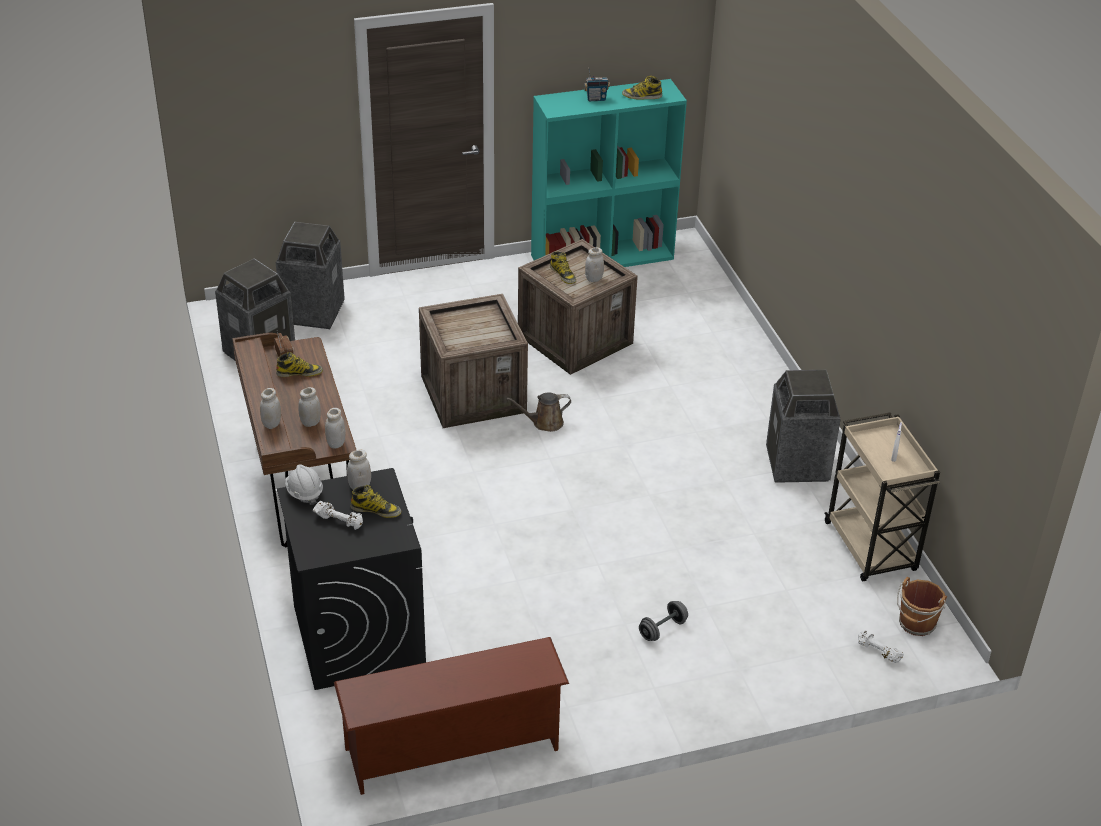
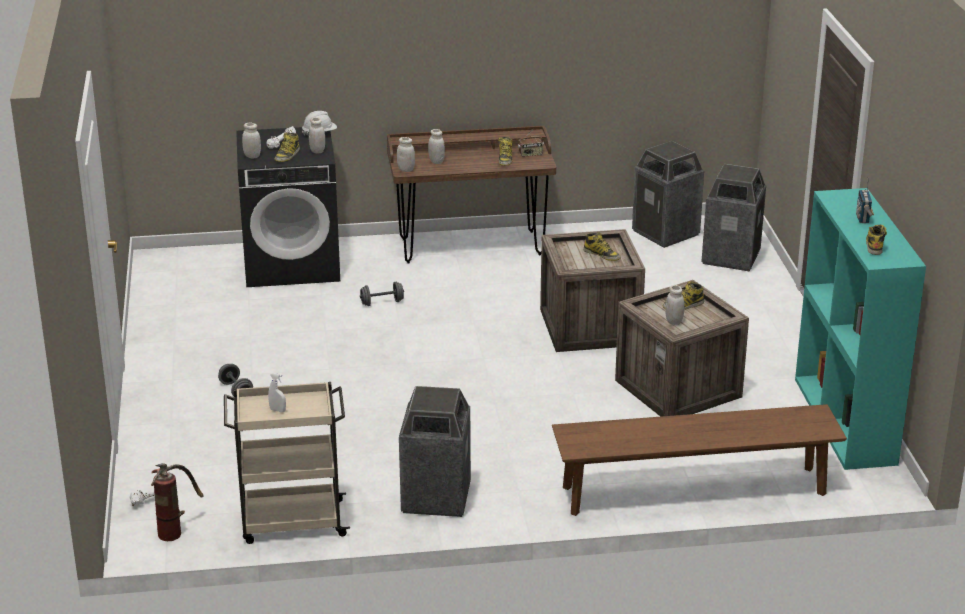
camera: 100 degrees right, 10 degrees down
(272, 424) = (426, 139): white jar -> white jar (252, 156)
(446, 544) = (382, 302): none -> grey dumbbell
(453, 750) = (158, 293): brown shoe rack -> none
(471, 322) = (602, 255): none -> boot
(544, 423) = (537, 360): brown watering can -> none
(731, 328) = (694, 491): none -> brown bench
(916, 624) = (175, 529): brown bucket -> fire extinguisher

